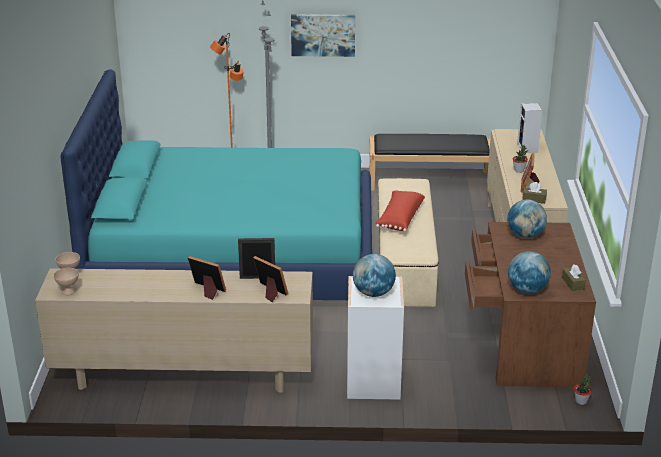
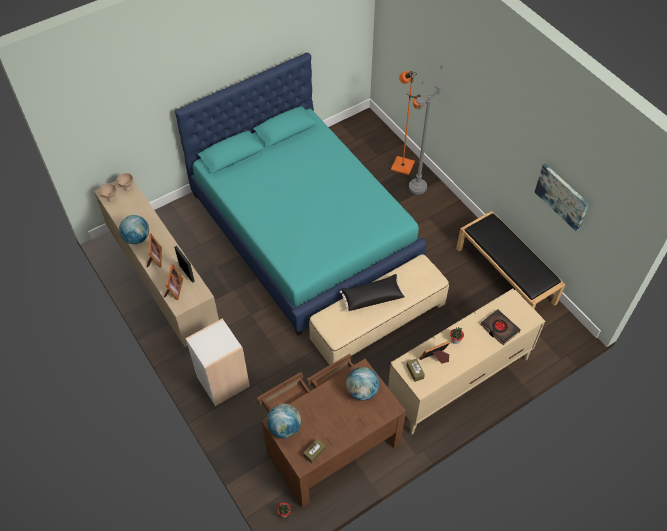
camera: 55 degrees right, 25 degrees up
(323, 35) = (482, 118): picture -> picture (562, 196)
(373, 293) = (210, 343): globe -> globe (137, 238)
(399, 218) = (372, 297): red pillow -> black pillow
(528, 149) = (499, 328): speaker -> black book

